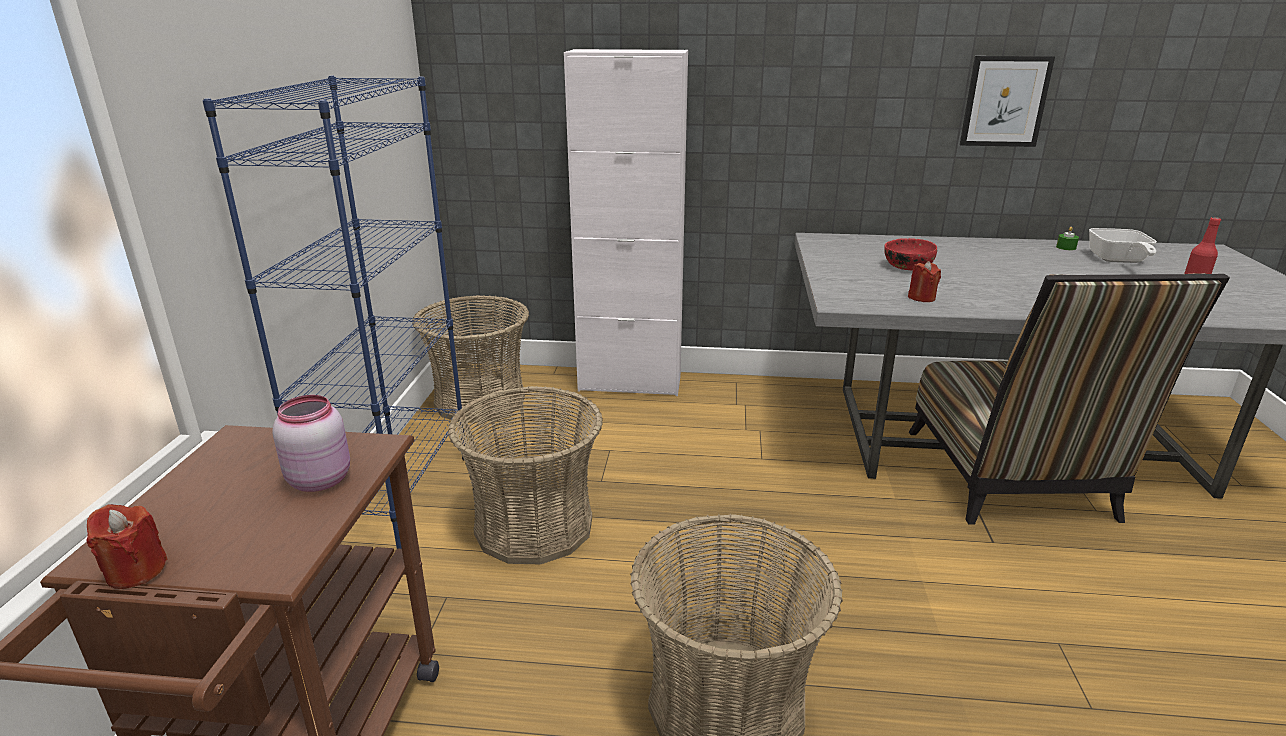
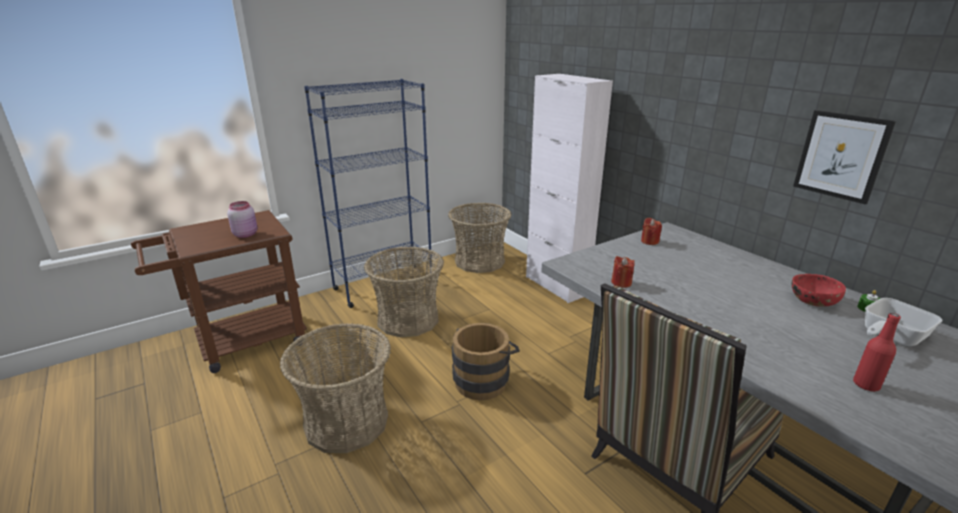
camera: 50 degrees right, 0 degrees up
(136, 571) = (177, 235): red candle -> red candle (649, 241)
(761, 528) = (484, 379): none -> brown bucket
(907, 267) = (673, 265): red bowl -> red bowl (812, 300)

